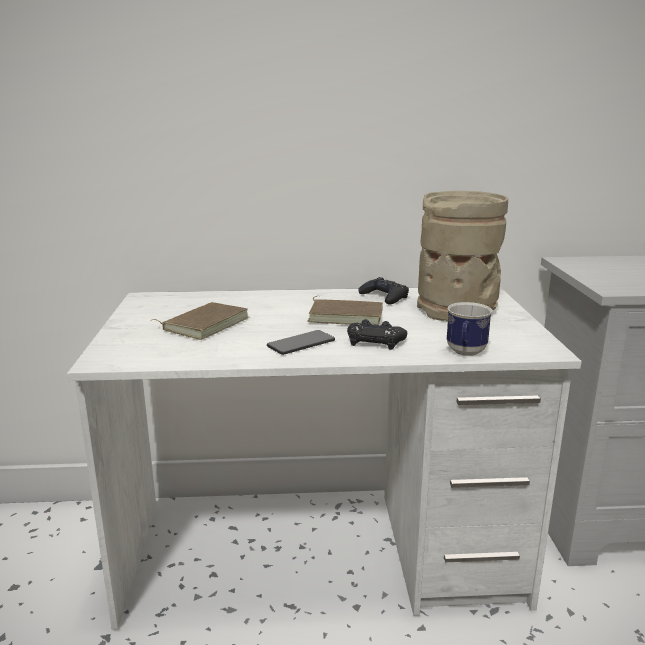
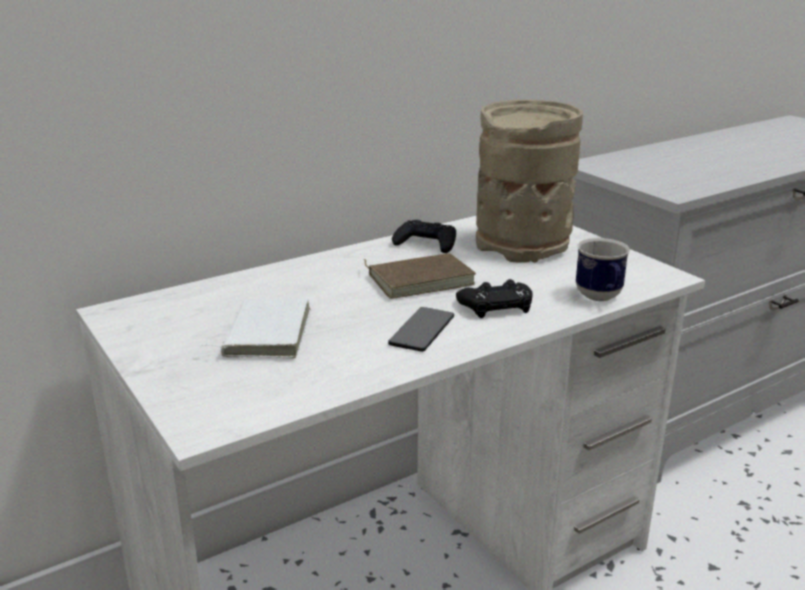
camera: 30 degrees left, 5 degrees up
(204, 324) = (264, 333): brown book -> white book

